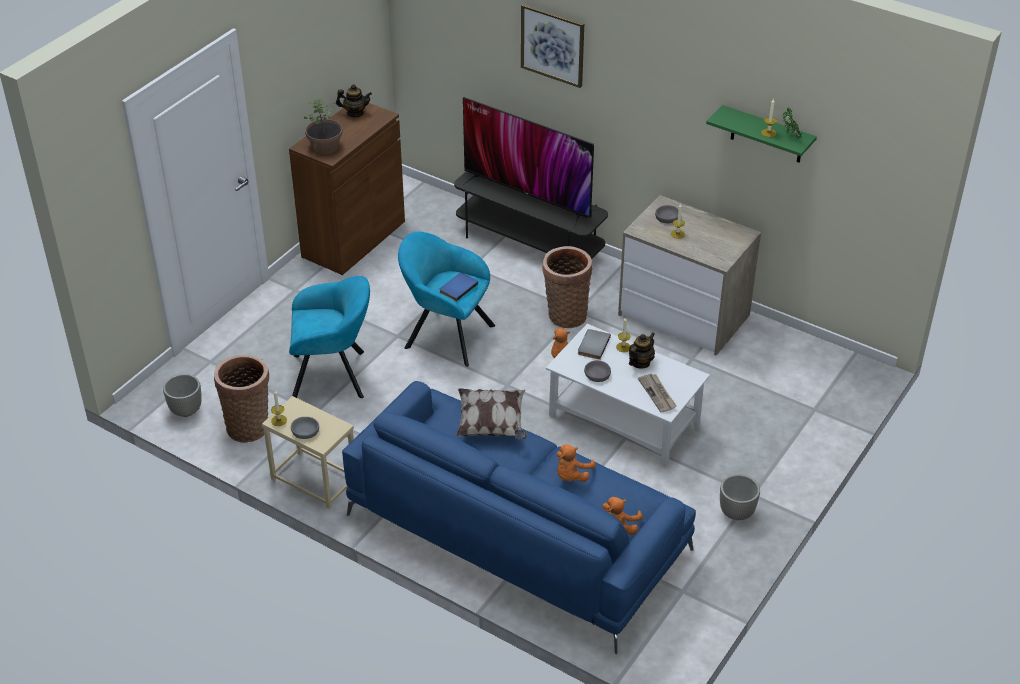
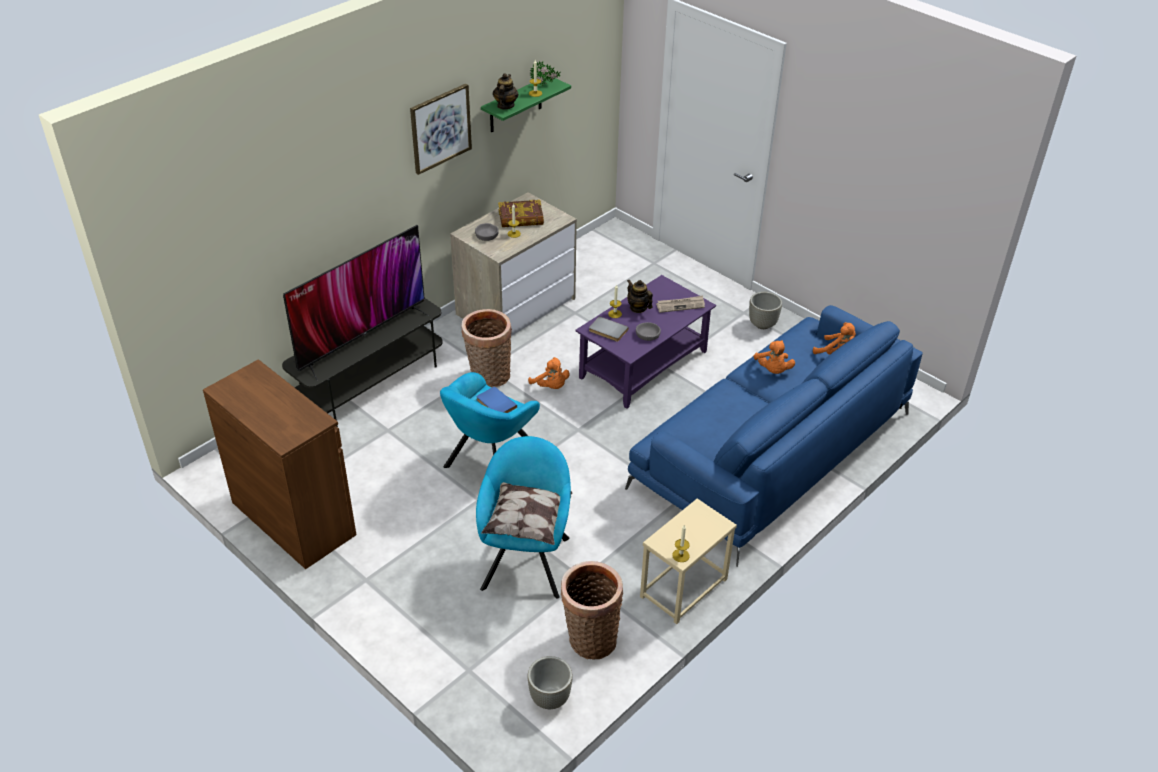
camera: 80 degrees left, 0 degrees up
(305, 431) = (700, 535): grey bowl -> none
(325, 147) = (295, 423): potted plant -> none
(355, 113) = (236, 393): teapot -> teapot (505, 106)
(492, 425) = (701, 409): pillow -> pillow (528, 523)
(552, 45) = (327, 174): picture -> picture (440, 128)
(572, 476) = (772, 370): orange plush toy -> orange plush toy turned 45 degrees clockwise
(622, 420) = (643, 365): white coffee table -> purple coffee table
(709, 234) = (521, 218): none -> book

